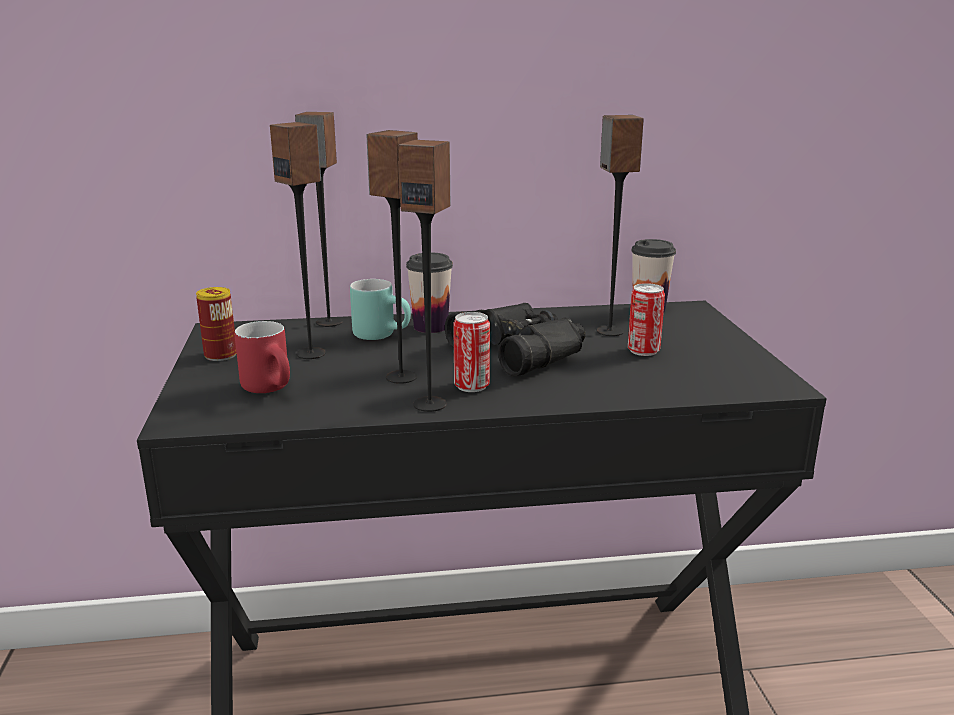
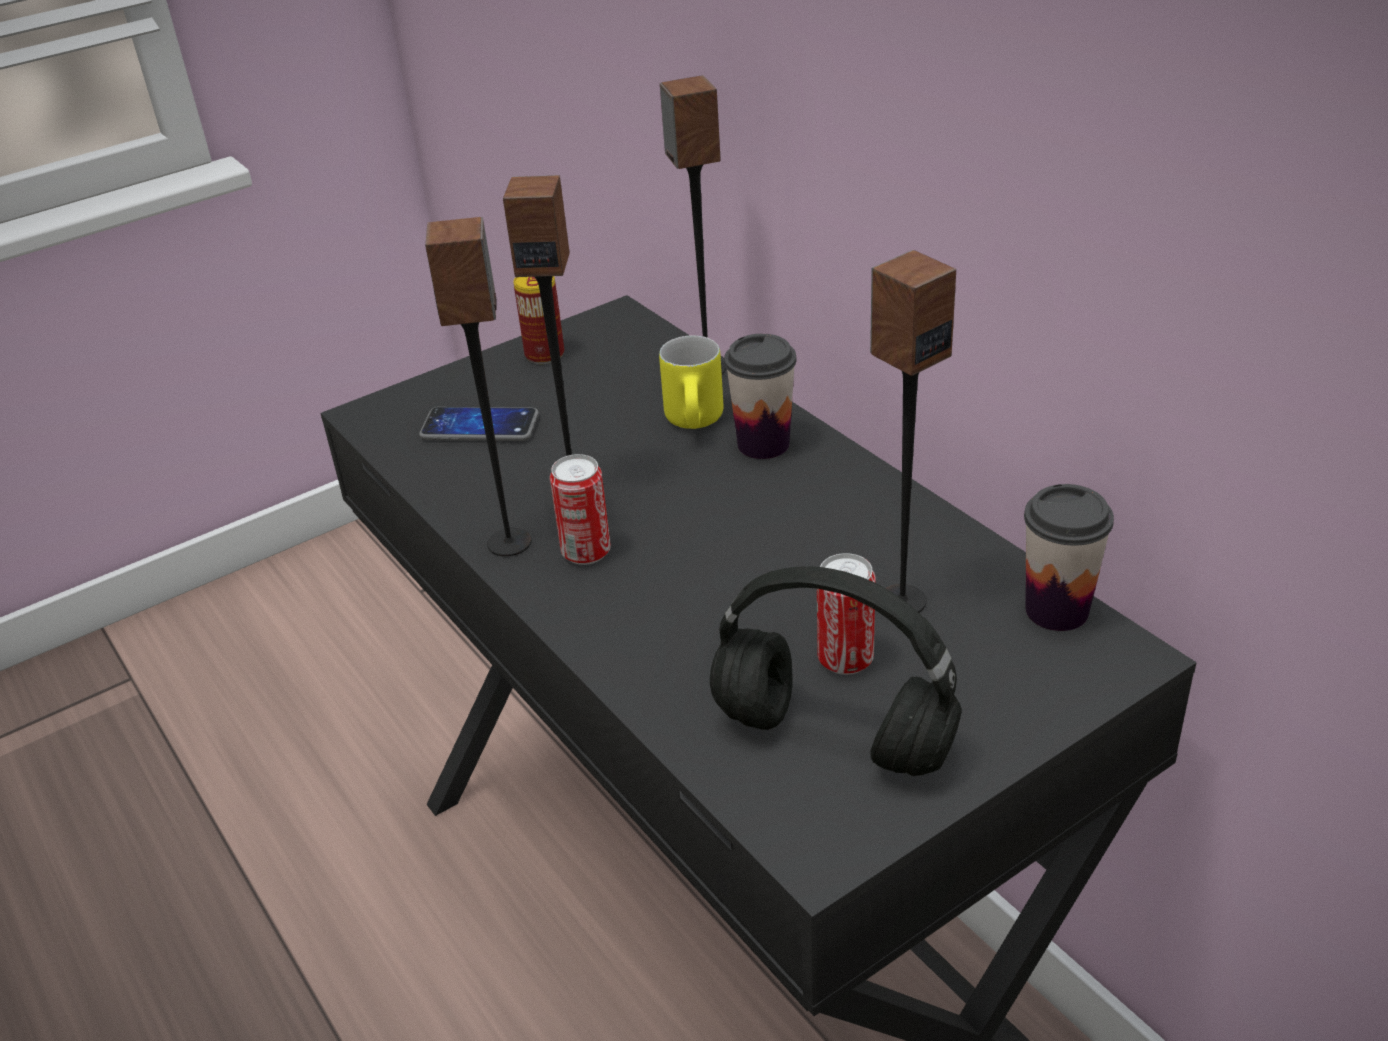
camera: 65 degrees right, 15 degrees up
(273, 389) = (480, 426): red mug -> phone
(311, 353) = (596, 403): speaker -> none
(383, 335) = (698, 423): turquoise mug -> yellow mug
(524, 350) = (748, 548): black binoculars -> none
(700, 366) = (828, 737): none -> black headphones

